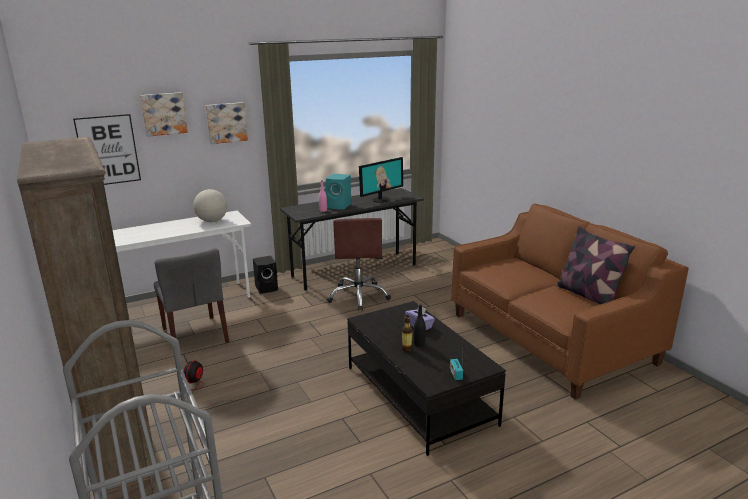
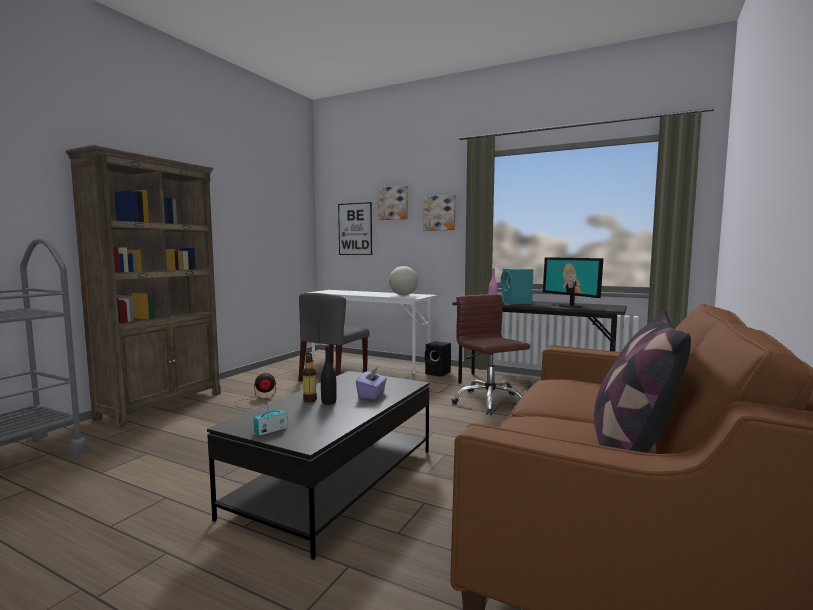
camera: 55 degrees right, 15 degrees down
(359, 296) = (489, 402): brown office chair -> brown office chair turned 105 degrees clockwise
(381, 199) = (571, 306): monitor -> monitor turned 45 degrees clockwise

